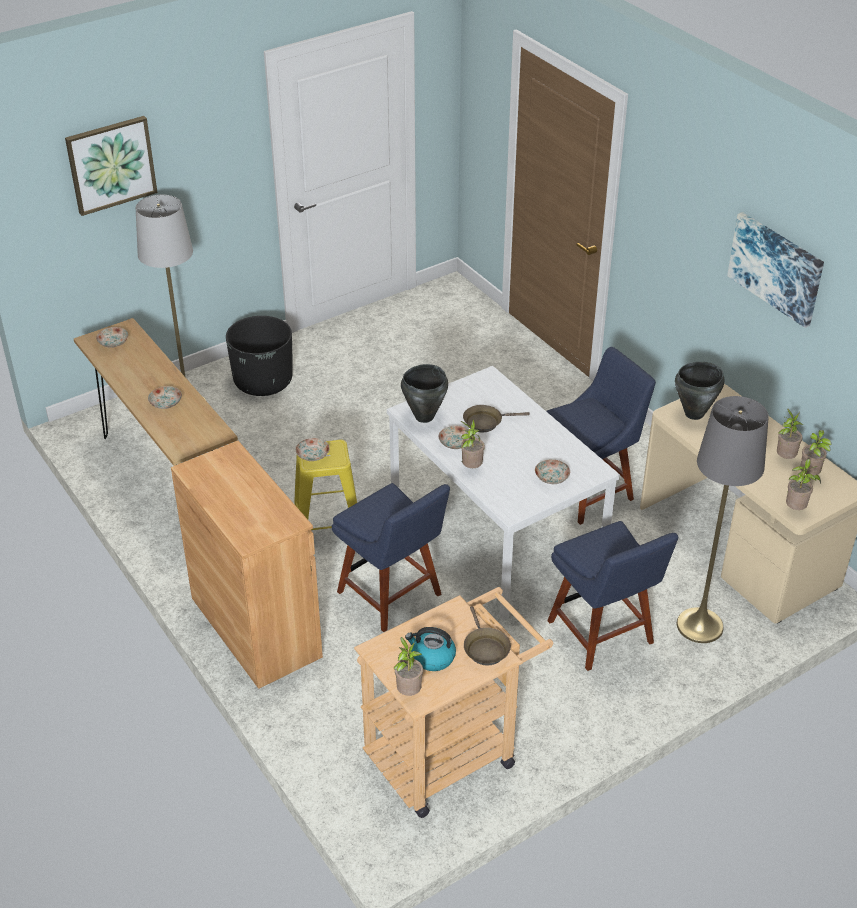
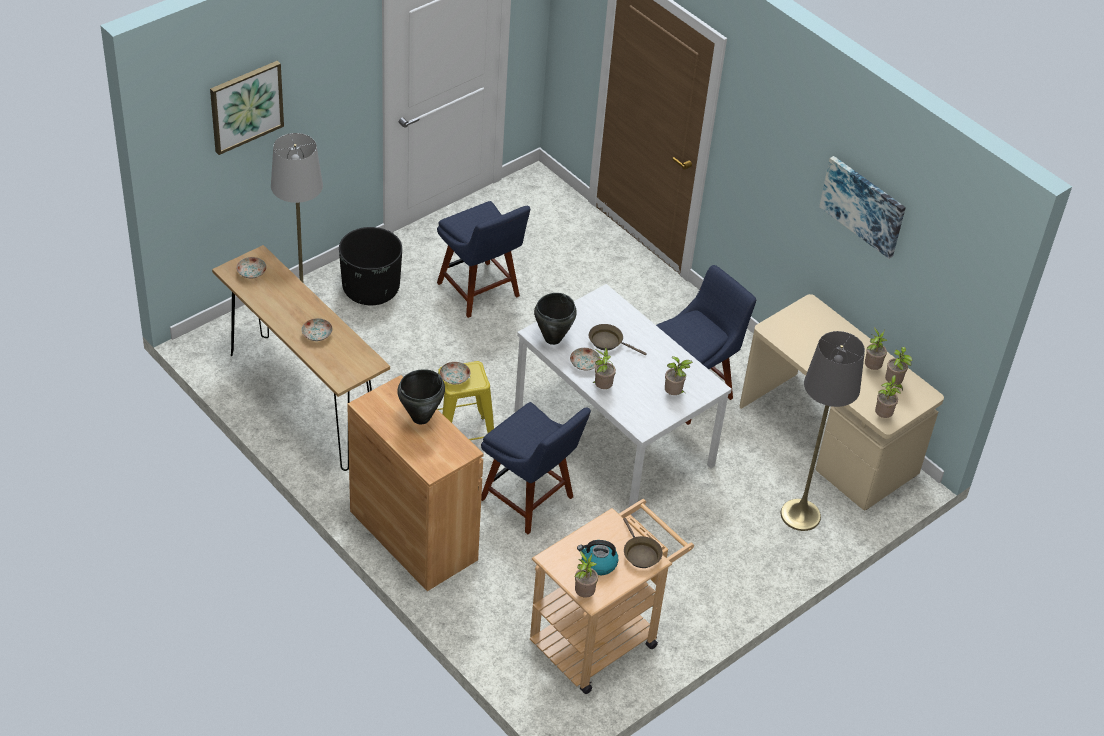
camera: 10 degrees left, 5 degrees up
(486, 422) = (608, 342): brown frying pan -> brown frying pan turned 45 degrees clockwise
(552, 477) = (674, 394): plate -> potted plant
(603, 635) = (718, 528): blue chair -> blue chair (480, 292)
(694, 414) = (791, 327): black cooking pot -> black cooking pot (421, 418)

